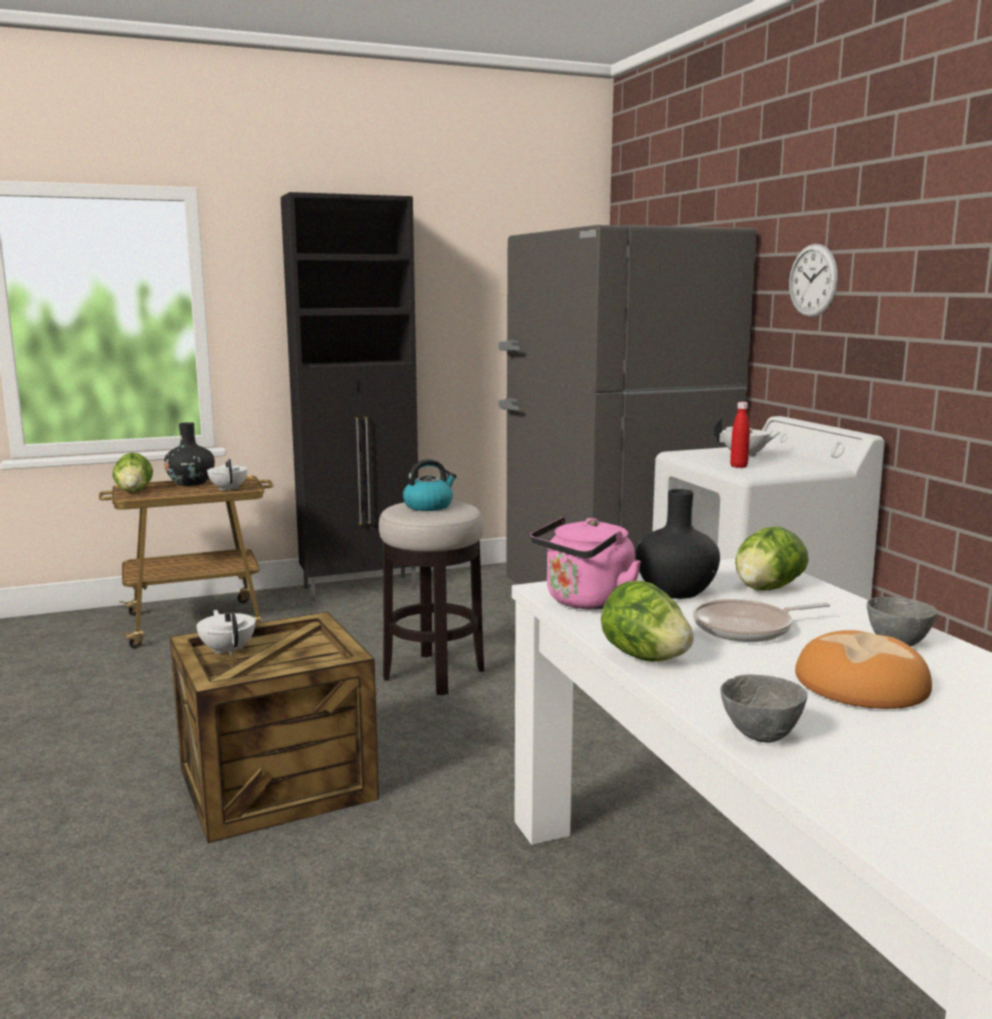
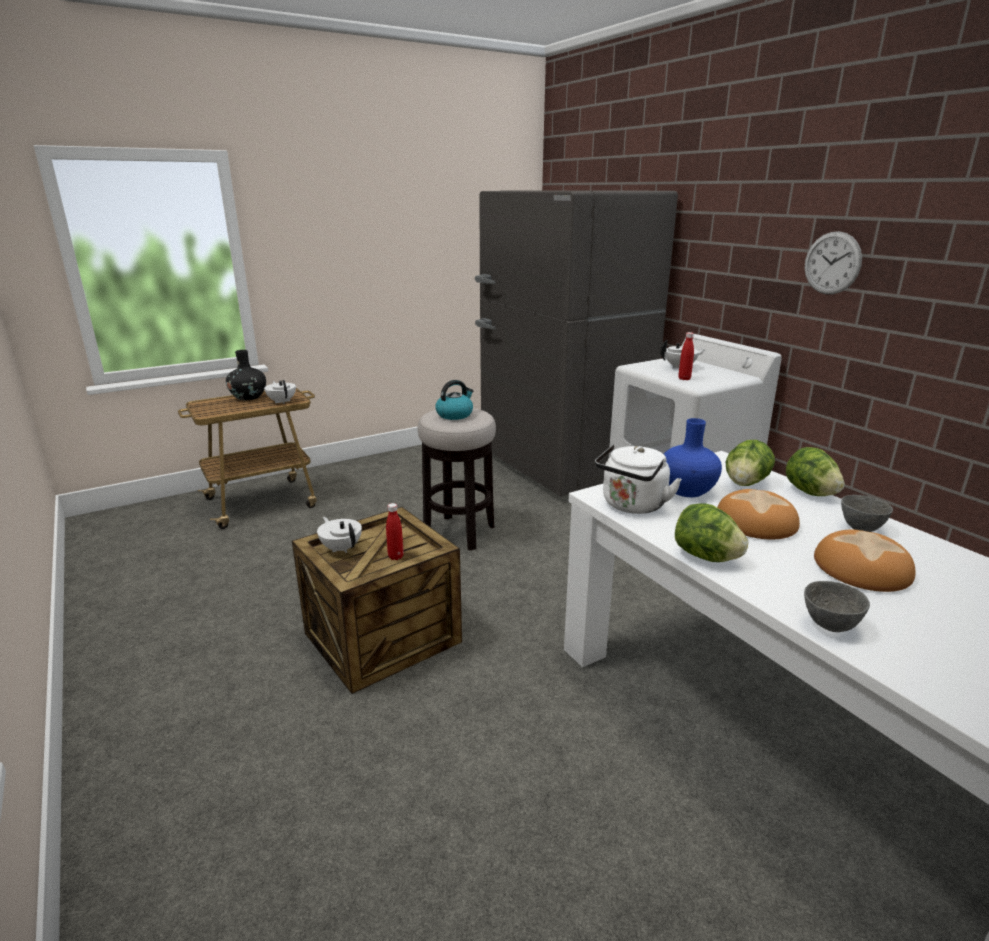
camera: 10 degrees left, 10 degrees up
(134, 491) = (206, 408): lettuce -> lettuce (810, 492)
(290, 664) = (395, 557): none -> red bottle
(362, 588) = (377, 463): black cabinet -> none
(586, 602) = (632, 506): pink kettle -> white kettle
(675, 591) = (687, 490): black vase -> blue vase
(748, 628) = (757, 522): frying pan -> bread
(813, 280) = (725, 235): wall clock -> wall clock (832, 263)

